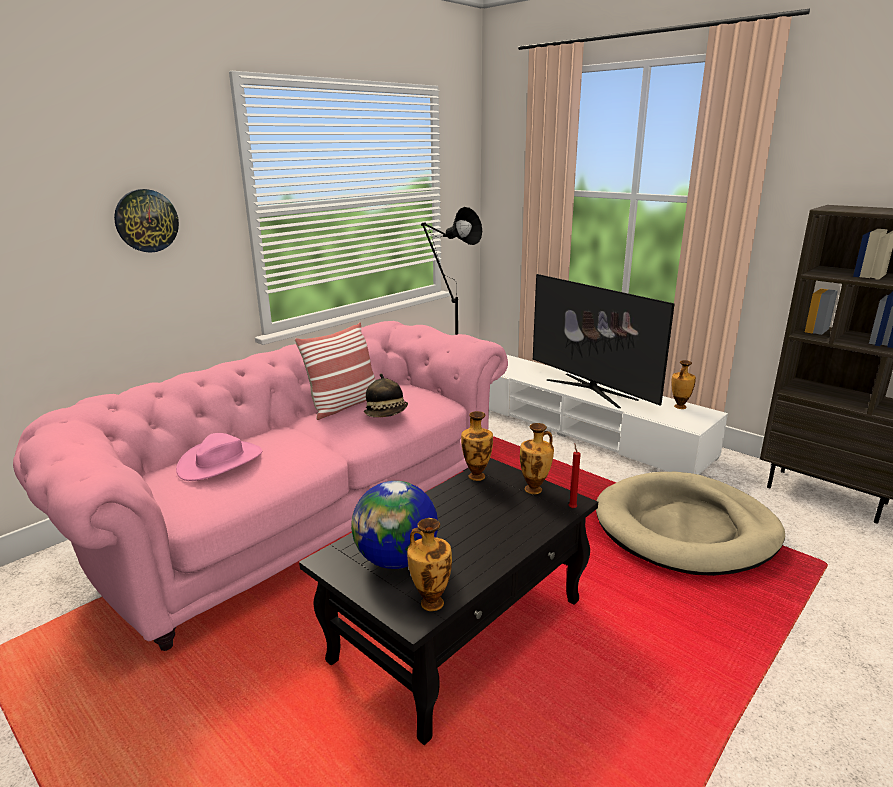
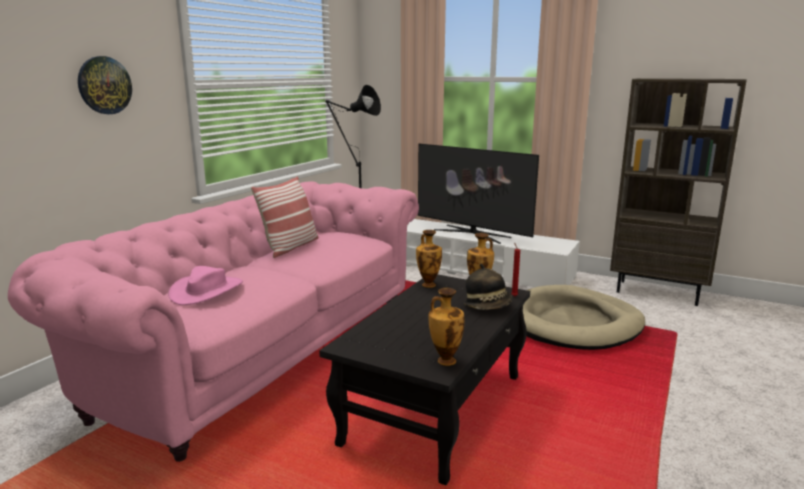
camera: 15 degrees left, 5 degrees down
(387, 414) = (333, 250): hat -> hat (488, 306)
(396, 560) = (400, 340): globe -> none
(679, 407) = (543, 239): vase -> none

